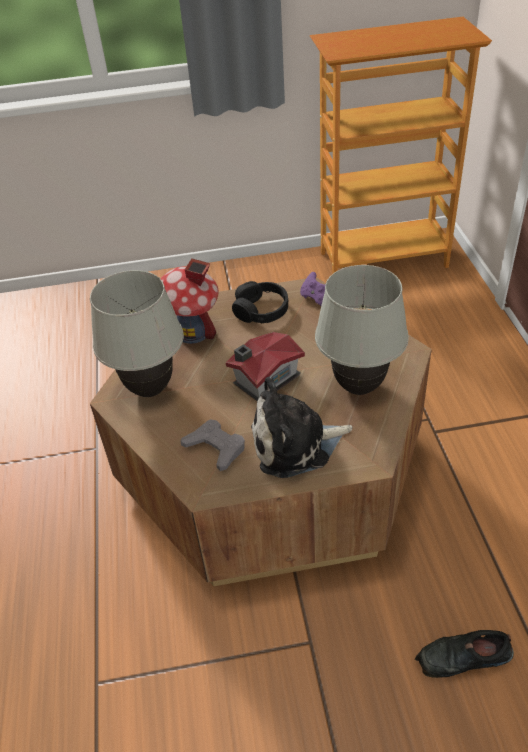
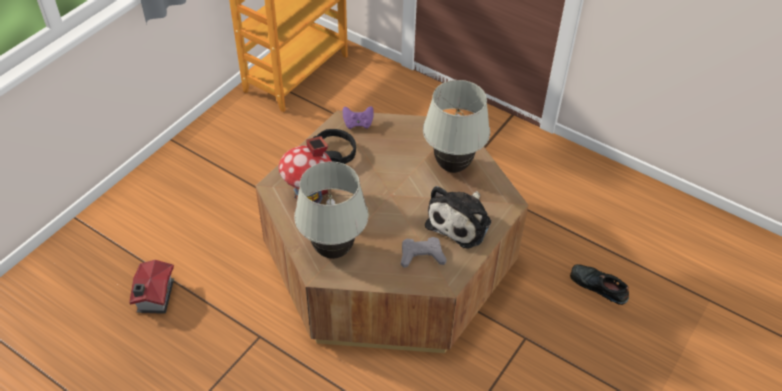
camera: 50 degrees left, 5 degrees up
(264, 379) = (395, 197): toy house -> toy house (154, 297)
(462, 658) = (597, 286): black shoe -> black shoe turned 90 degrees clockwise

